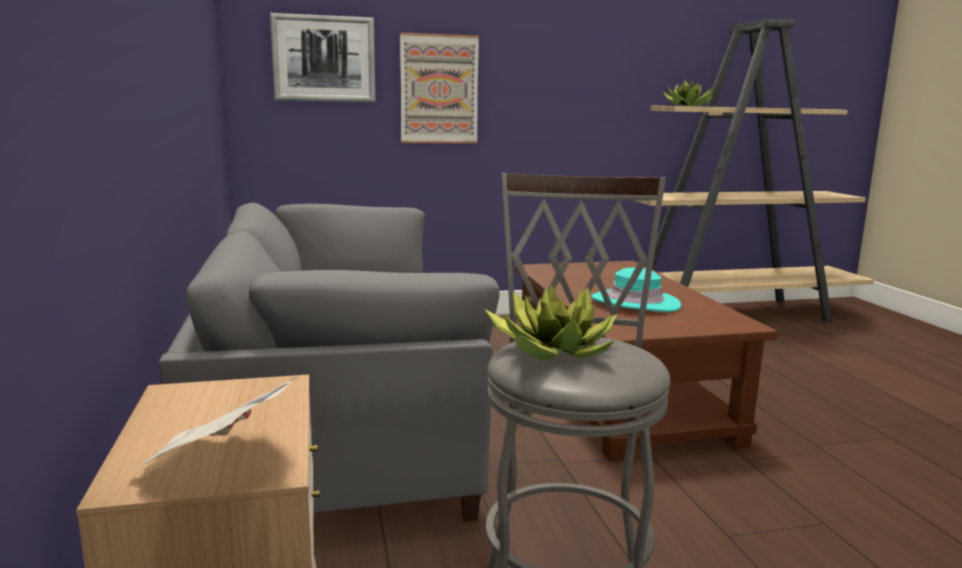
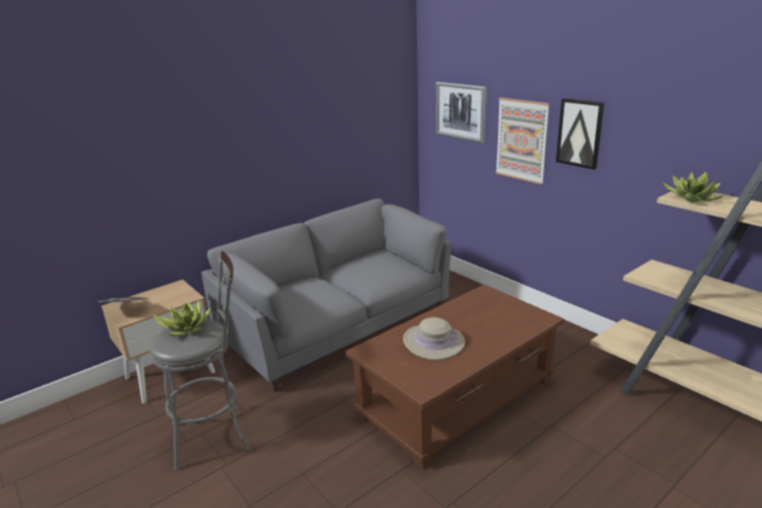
camera: 65 degrees right, 10 degrees up
(521, 70) = (580, 133): none -> picture
(635, 302) = (433, 342): turquoise hat -> beige hat

